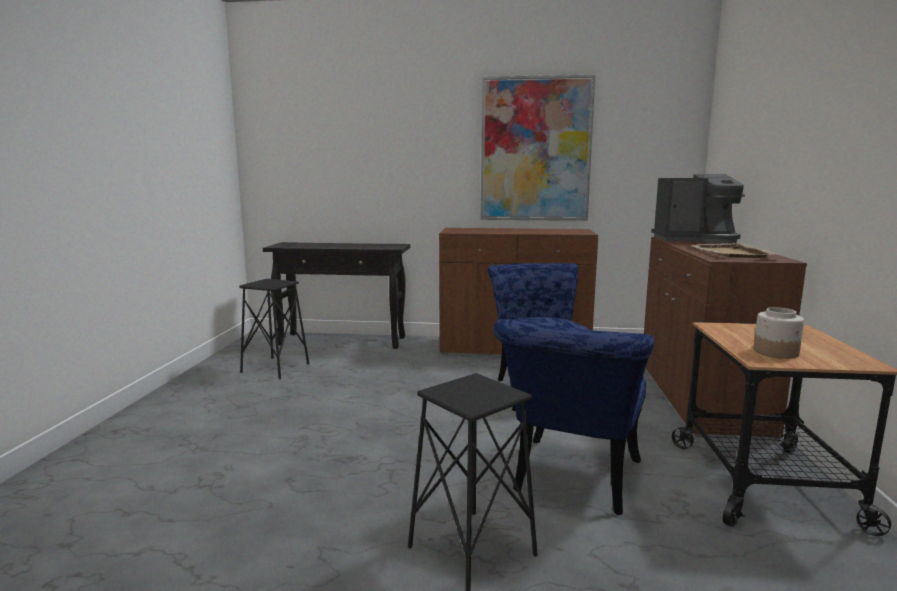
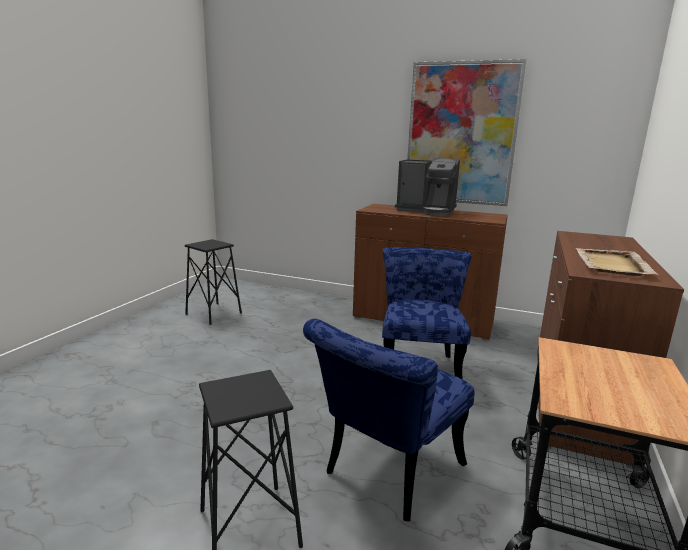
camera: 15 degrees right, 5 degrees up
(343, 341) = (282, 294): black console table -> none
(696, 240) = (599, 239): coffee machine -> coffee machine (427, 211)
(776, 352) = (592, 394): jar -> none

